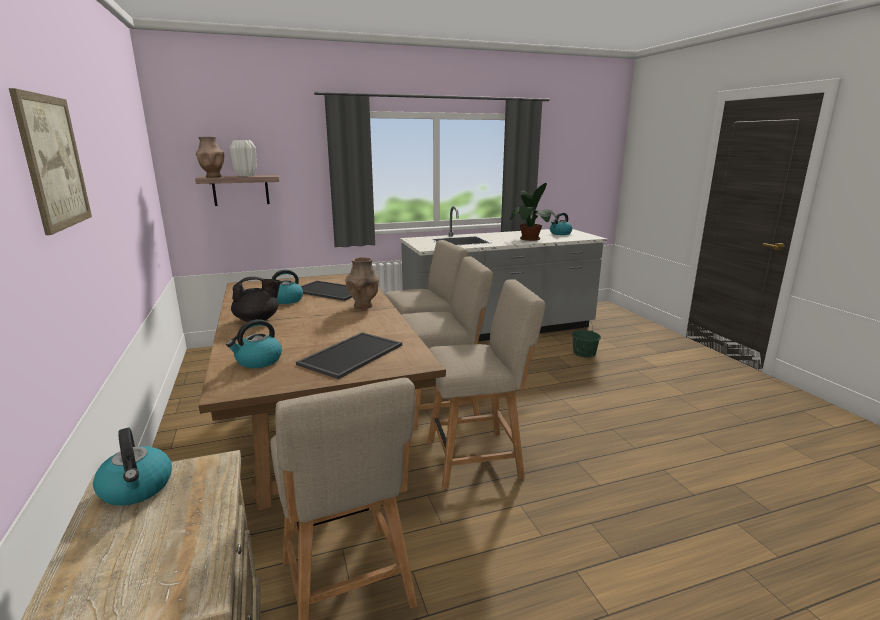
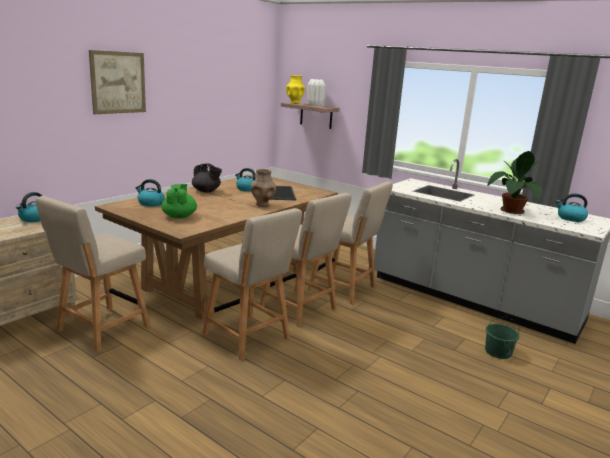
camera: 55 degrees right, 0 degrees up
(213, 176) = (295, 103): brown vase -> yellow vase
(351, 354) = (179, 216): tray -> green teapot

